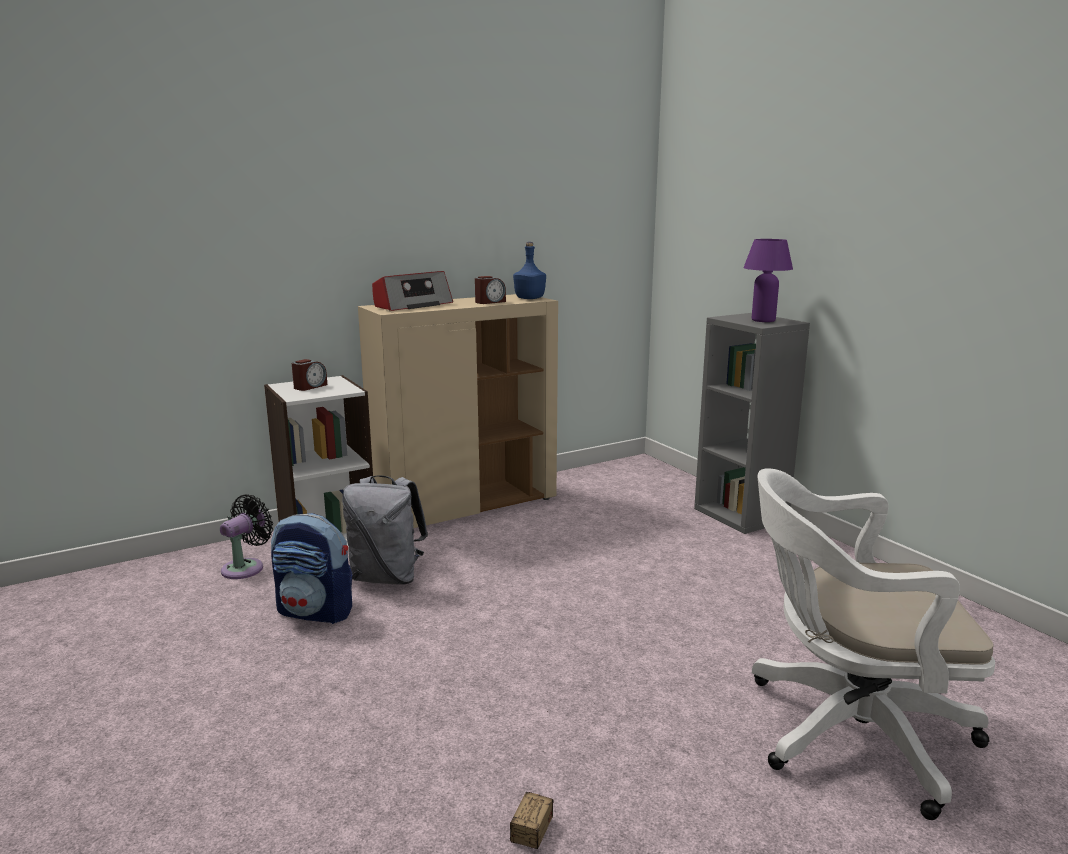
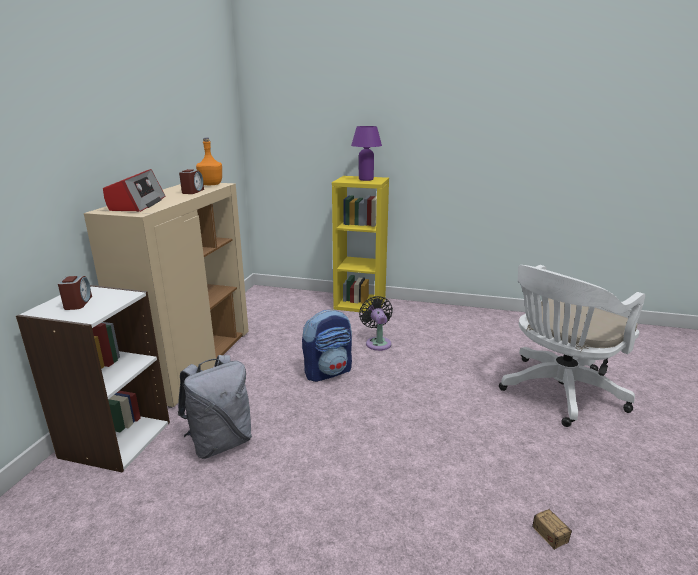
camera: 45 degrees left, 5 degrees up
(246, 567) = (74, 505): black fan -> black fan (377, 342)
(316, 612) = (208, 500): backpack -> backpack (328, 372)
(530, 298) = (211, 184): blue bottle -> orange bottle
(742, 515) = (360, 304): grey bookcase -> yellow bookcase

